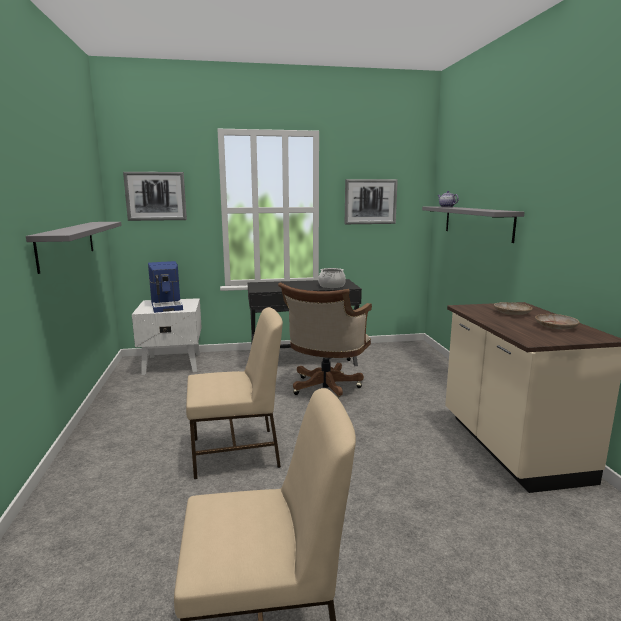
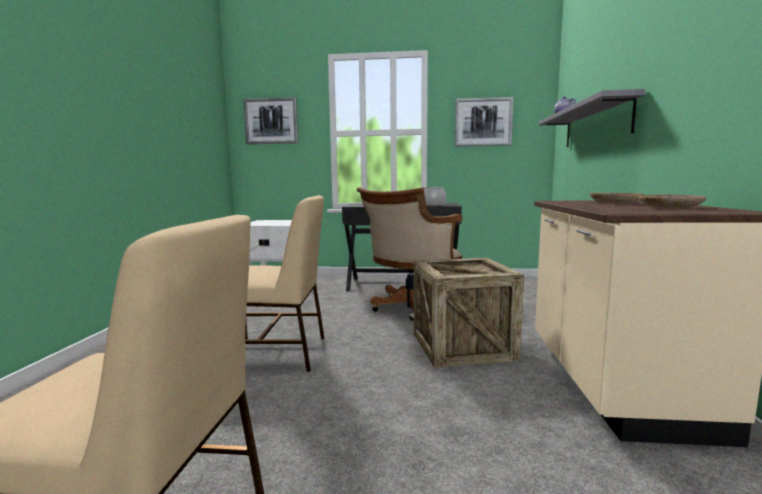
camera: 15 degrees right, 5 degrees down
(67, 244) = (160, 145): grey shelf -> none
(167, 305) = (272, 222): coffee machine -> none
(390, 425) = (462, 346): none -> crate

